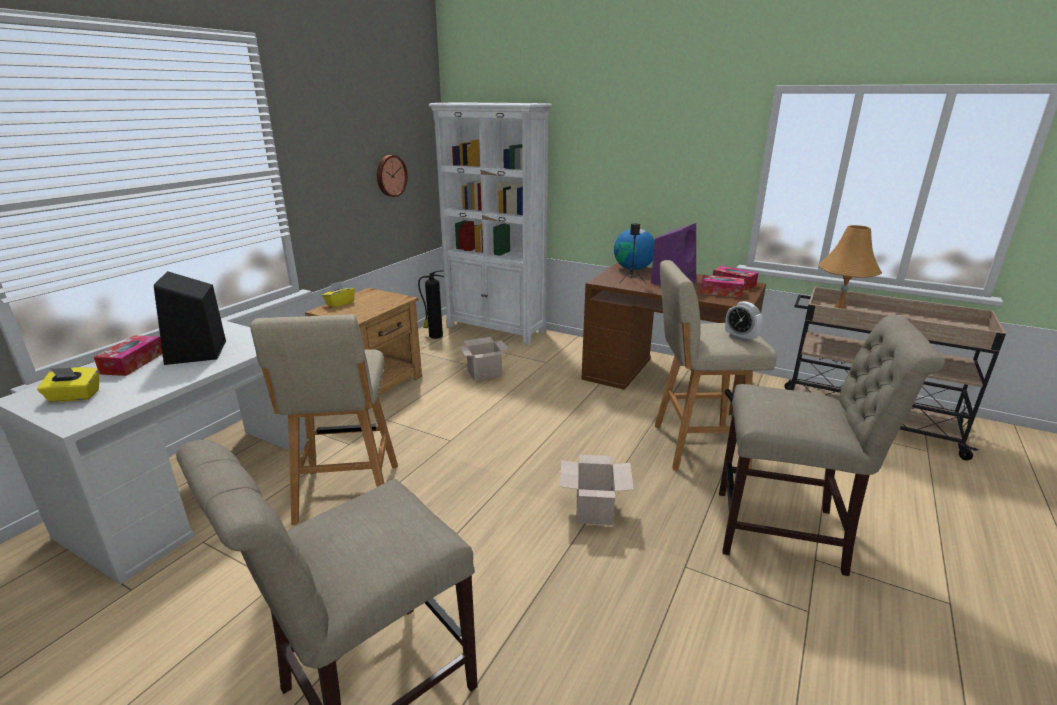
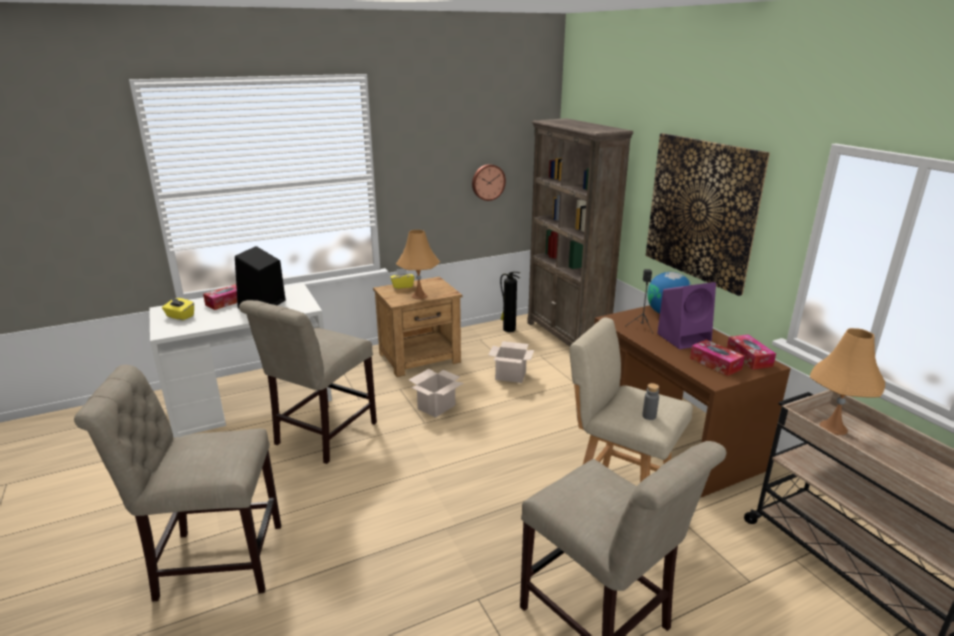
camera: 35 degrees right, 0 degrees up
(347, 496) = (321, 436): beige stool -> beige chair
(373, 308) = (419, 296): none -> orange table lamp
(496, 329) = (566, 337): white bookcase -> brown bookcase
(593, 508) = (463, 521): cardboard box -> cardboard box (436, 406)
(641, 168) = (701, 210): none -> picture
(740, 337) = (649, 416): alarm clock -> grey bottle

